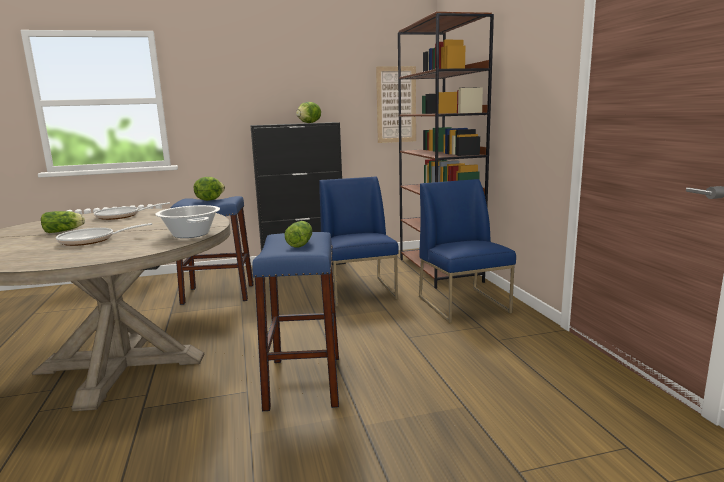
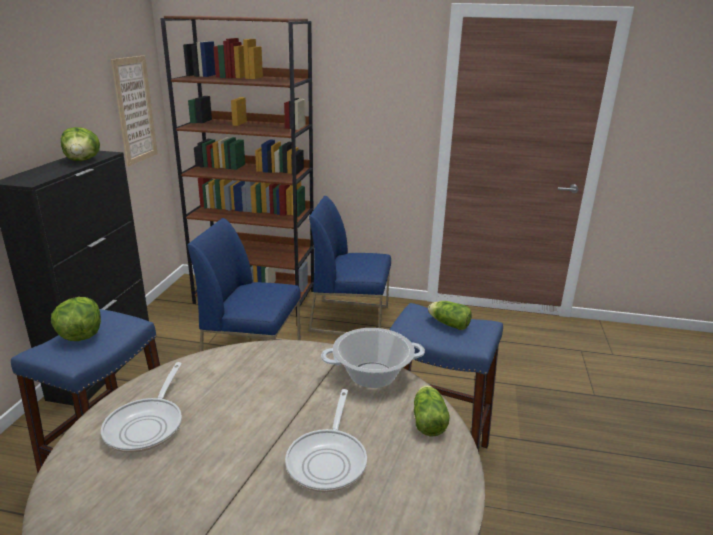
camera: 65 degrees left, 10 degrees up
(65, 231) = (211, 494): lettuce -> lettuce (428, 420)

